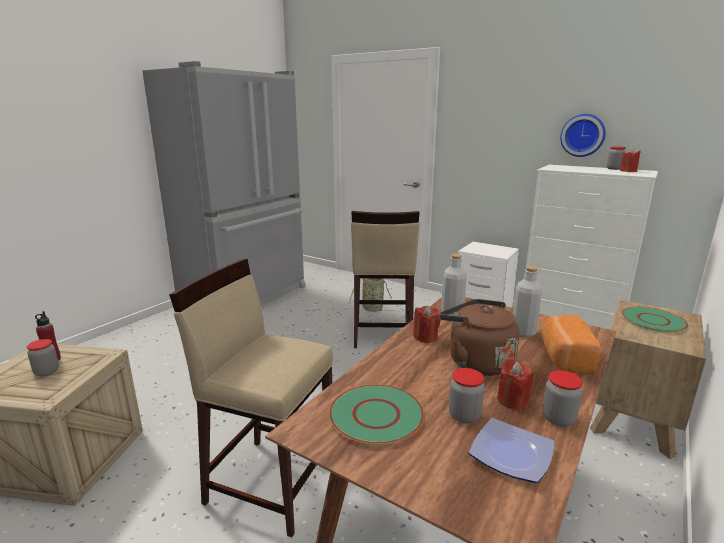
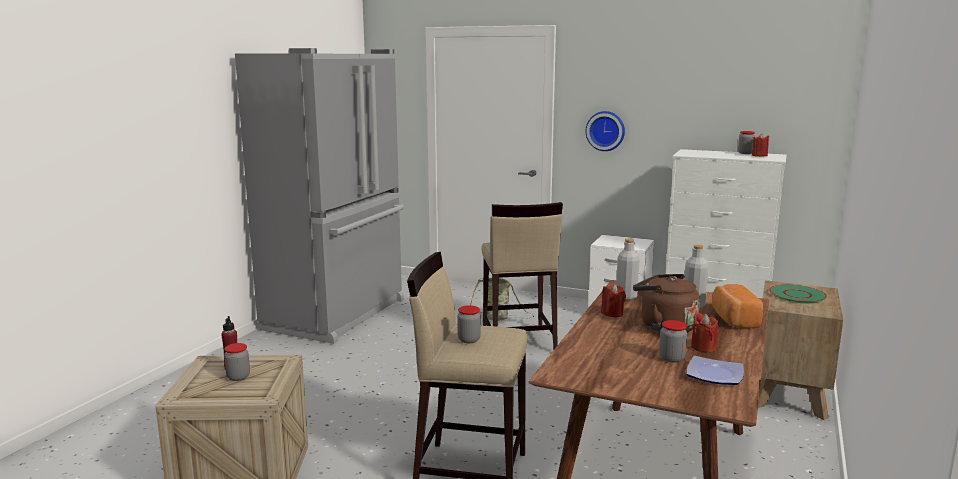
camera: 10 degrees left, 5 degrees down
(376, 415) = (605, 363): green plate -> none
(558, 418) = (740, 354): jar -> jar (469, 340)
(583, 135) = (711, 119): wall clock -> wall clock (605, 131)

